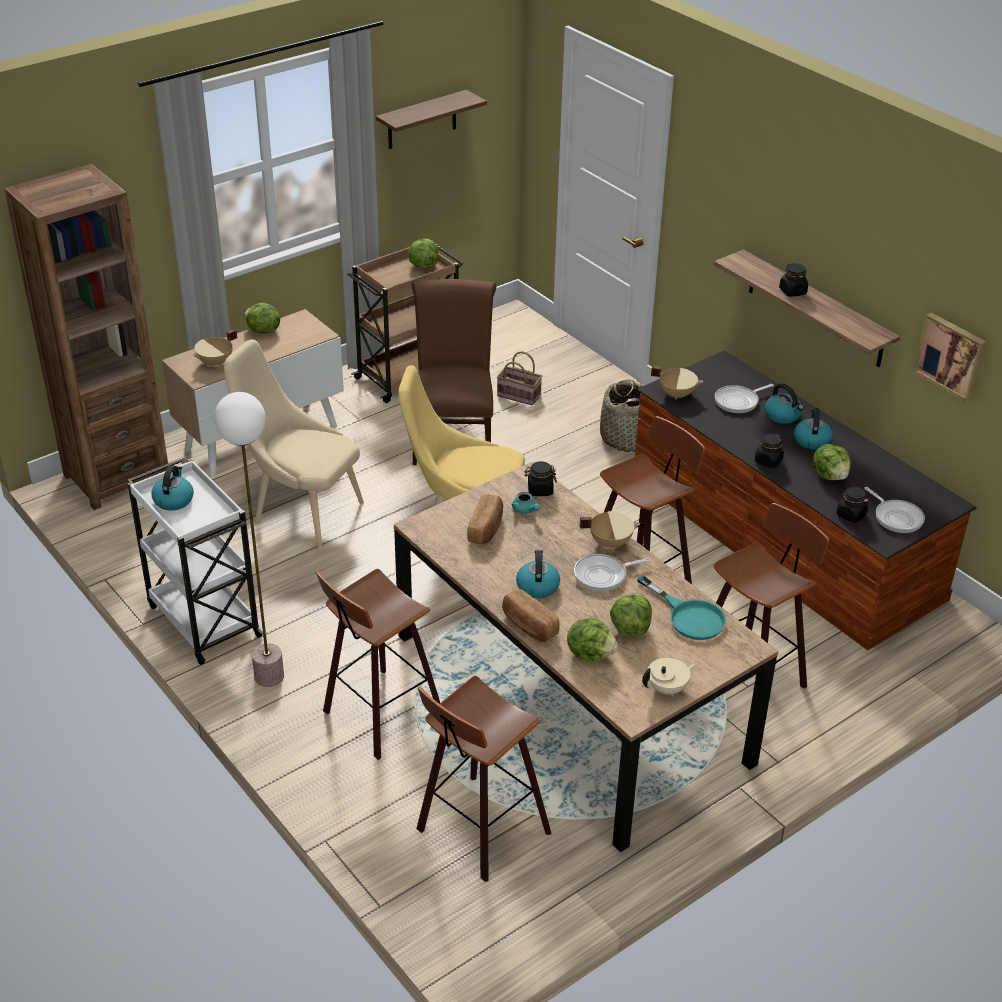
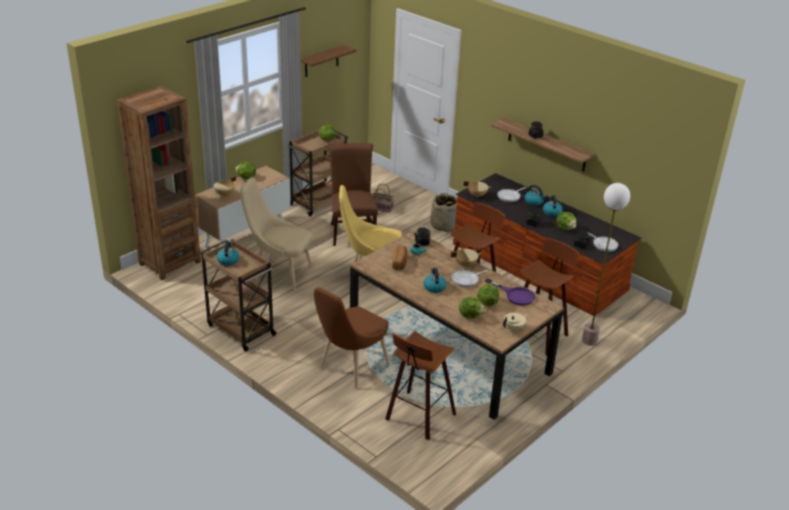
camera: 10 degrees left, 5 degrees down
(203, 619) = (240, 329): white cart -> brown cart
(268, 676) = (284, 354): floor lamp -> floor lamp (589, 340)
(380, 717) = (350, 368): stool -> brown chair
(529, 626) = (435, 305): bread -> none
(689, 616) = (515, 295): turquoise frying pan -> purple frying pan
(951, 356) = (623, 160): picture -> none

